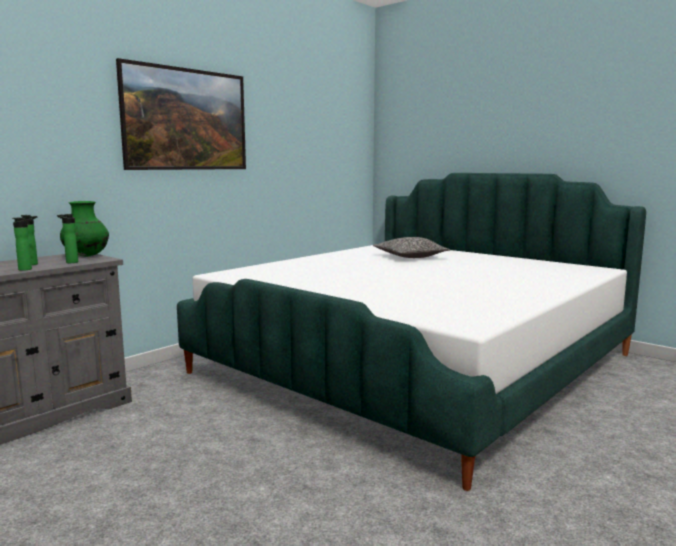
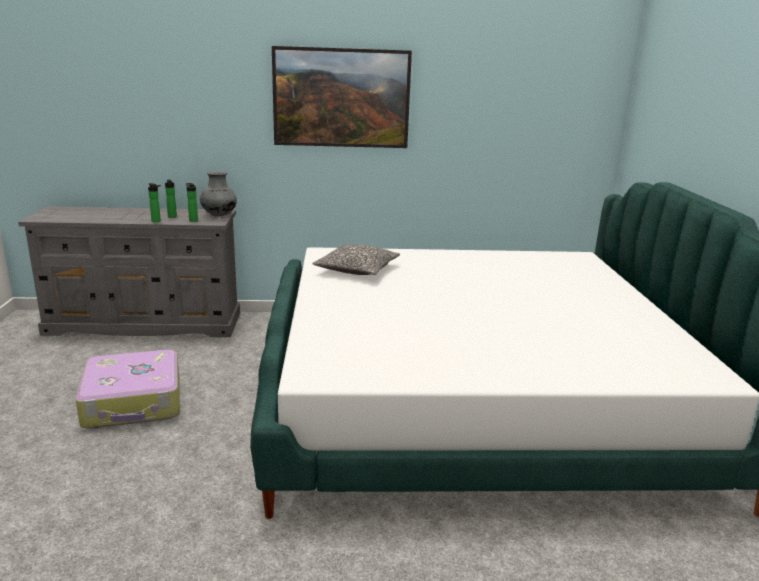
camera: 45 degrees right, 10 degrees up
(86, 256) = (219, 215): green vase -> grey vase
(151, 491) = (134, 402): none -> suitcase
(410, 257) = (542, 280): pillow -> pillow (357, 270)

